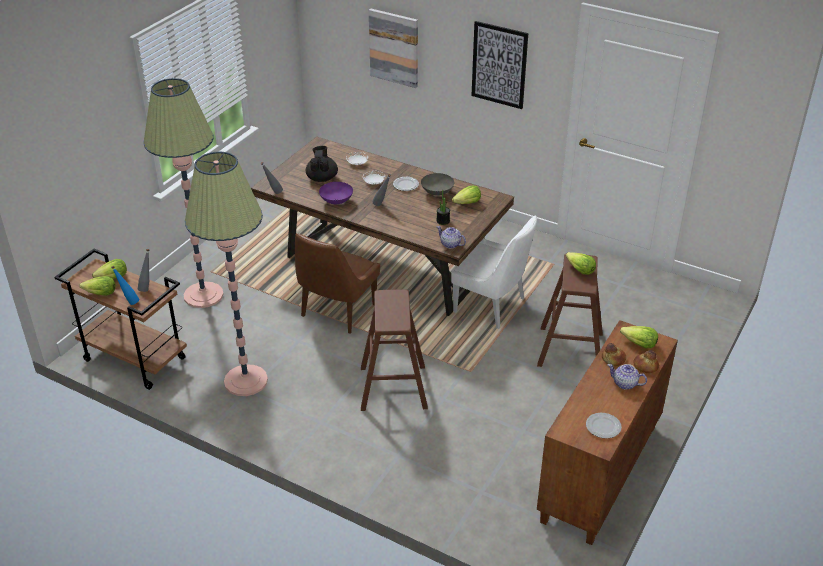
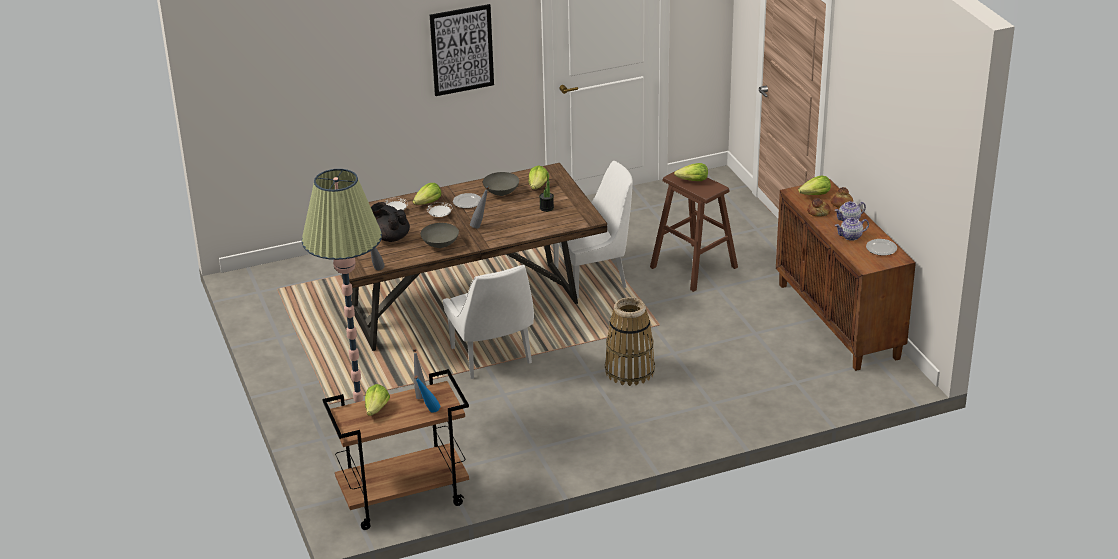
camera: 50 degrees left, 5 degrees down
(100, 293) = (392, 424): lettuce -> lettuce (428, 203)
(246, 381) = (520, 444): floor lamp -> none
(336, 201) = (440, 245): purple bowl -> grey bowl
(337, 312) = (492, 357): brown chair -> white chair
(393, 388) = (630, 371): brown stool -> basket
(394, 47) = (333, 84): picture -> none
(450, 244) = (584, 218): teapot -> teapot (851, 236)

